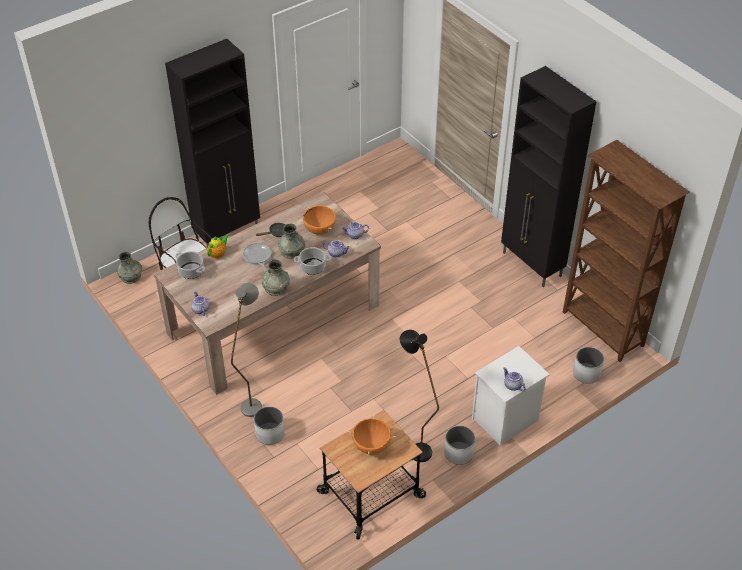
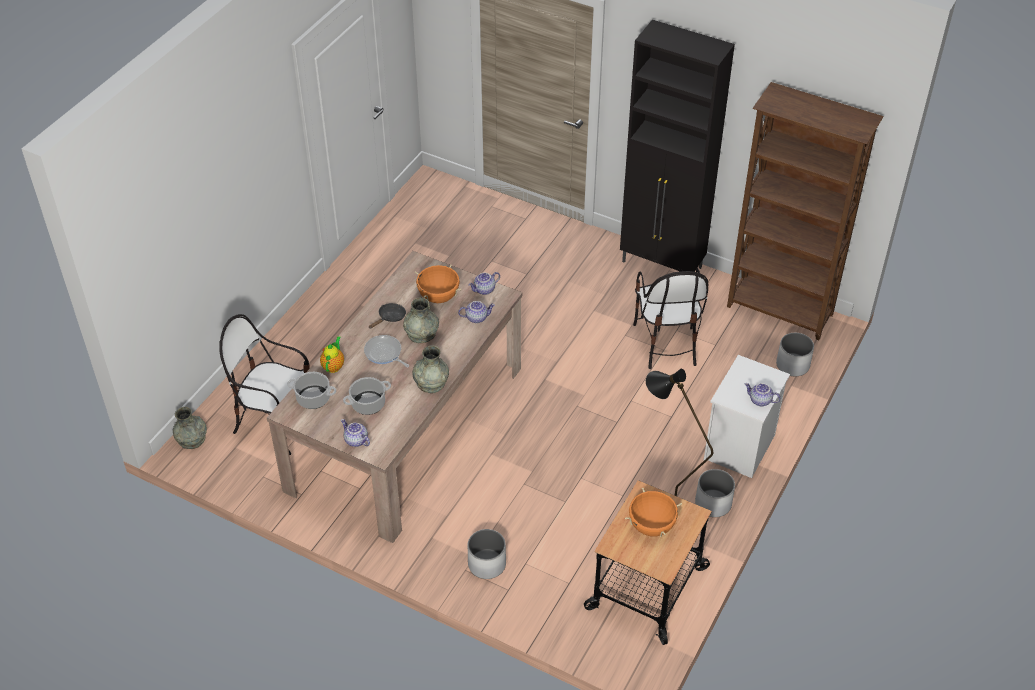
camera: 25 degrees left, 0 degrees up
(228, 232) = (283, 343): black cabinet -> none
(253, 401) = (443, 534): grey floor lamp -> none
(313, 267) = (459, 343): cooking pot -> cooking pot (368, 403)
(498, 323) = (666, 343): none -> chair

